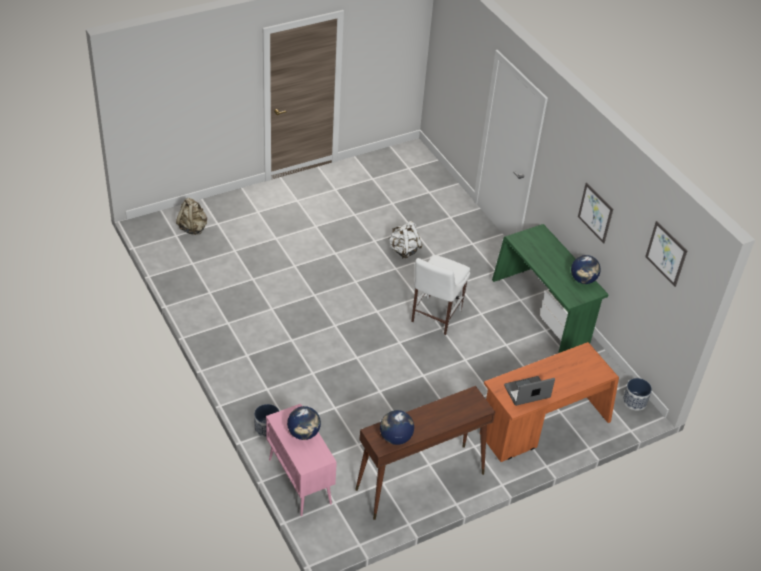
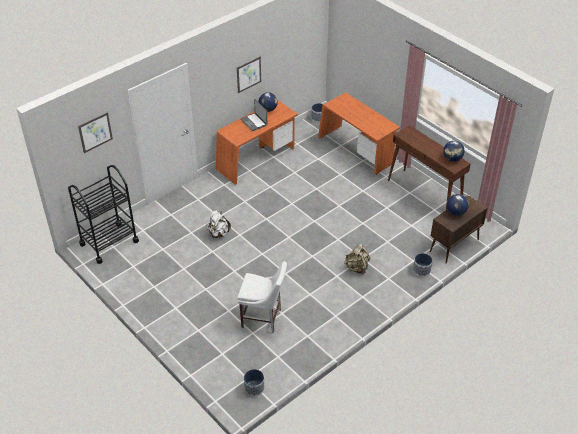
camera: 100 degrees left, 0 degrees up
(161, 238) = (254, 388): none -> planter
(193, 228) = (233, 369): beige backpack -> beige backpack (357, 268)
(299, 481) = (454, 246): pink cabinet -> brown cabinet
(416, 166) = (109, 242): none -> black cart
(435, 317) = (282, 207): white chair -> white chair (263, 319)
(527, 392) = (377, 123): laptop -> laptop (254, 122)
(542, 311) = (257, 160): green desk -> orange desk
(666, 253) = (300, 32): picture -> picture (95, 132)

